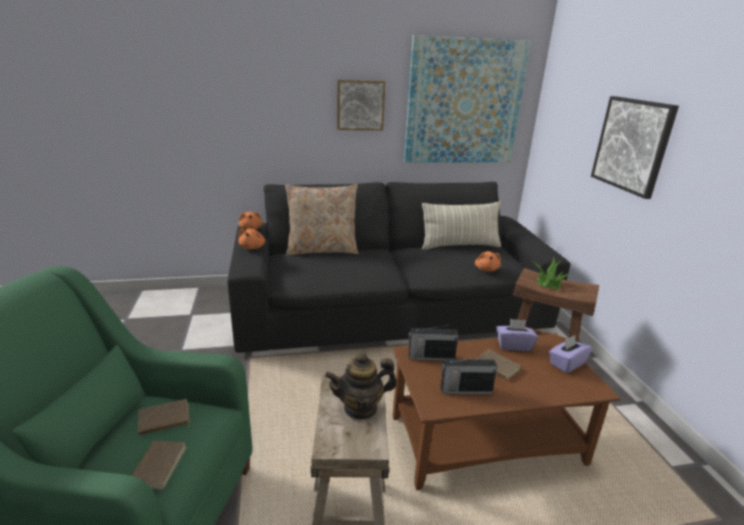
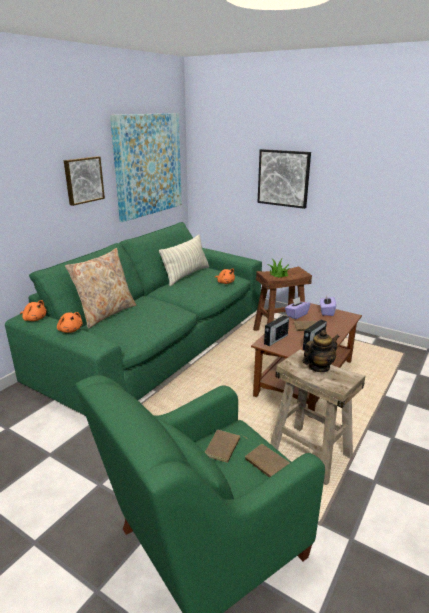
camera: 45 degrees left, 0 degrees up
(360, 408) = (318, 367): teapot -> teapot turned 150 degrees counterclockwise
(390, 310) = (159, 343): black sofa -> green sofa

